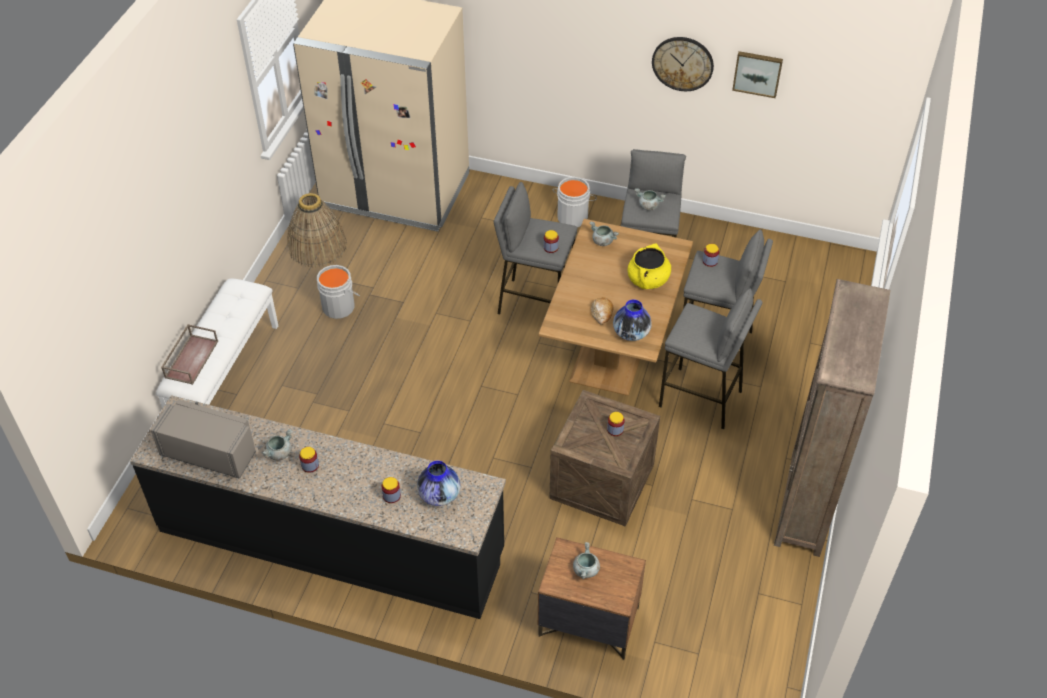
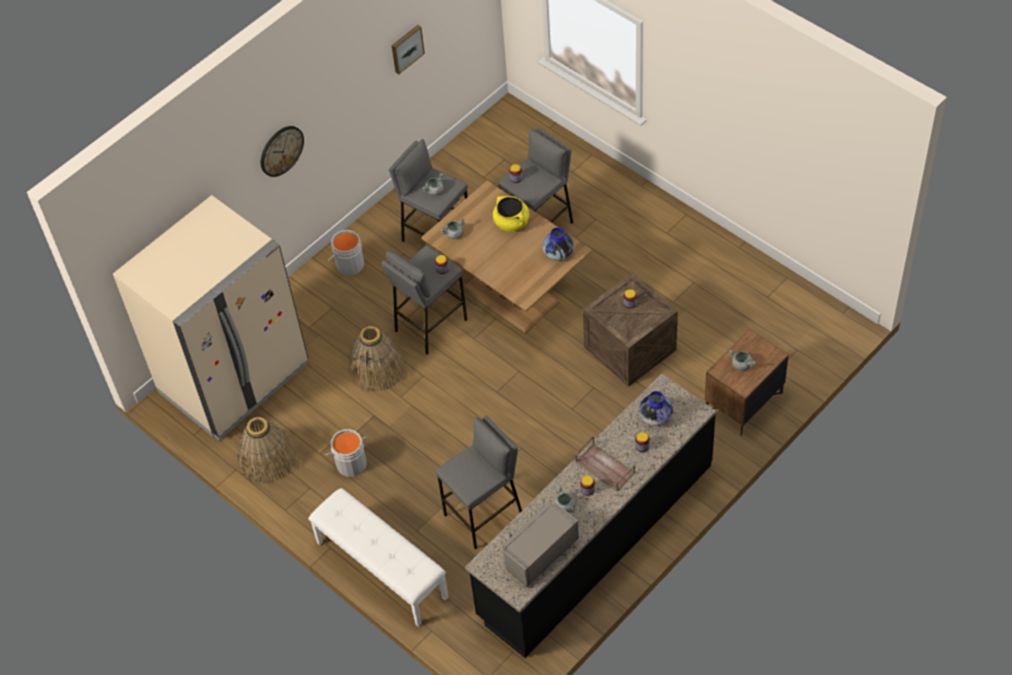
camera: 60 degrees left, 5 degrees up
(191, 358) = (393, 565): brown tray -> brown tray (604, 467)
(459, 283) = (377, 368): none -> basket
(602, 313) = (529, 263): bread -> none
(682, 63) = (361, 87): wall clock -> wall clock (281, 150)
(700, 399) = (587, 259): grey stool -> grey stool (484, 515)
(805, 504) = (710, 239): brown bookcase -> none

